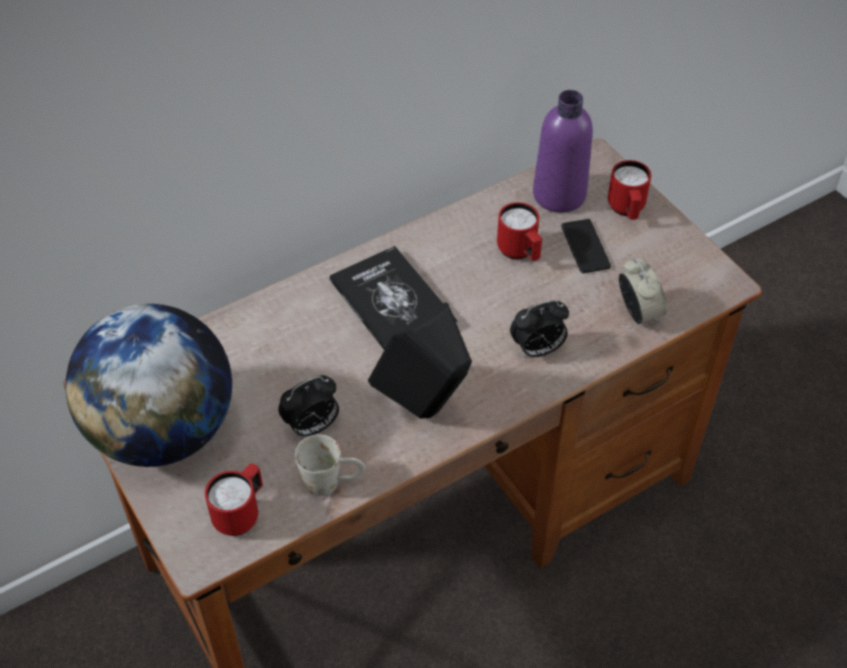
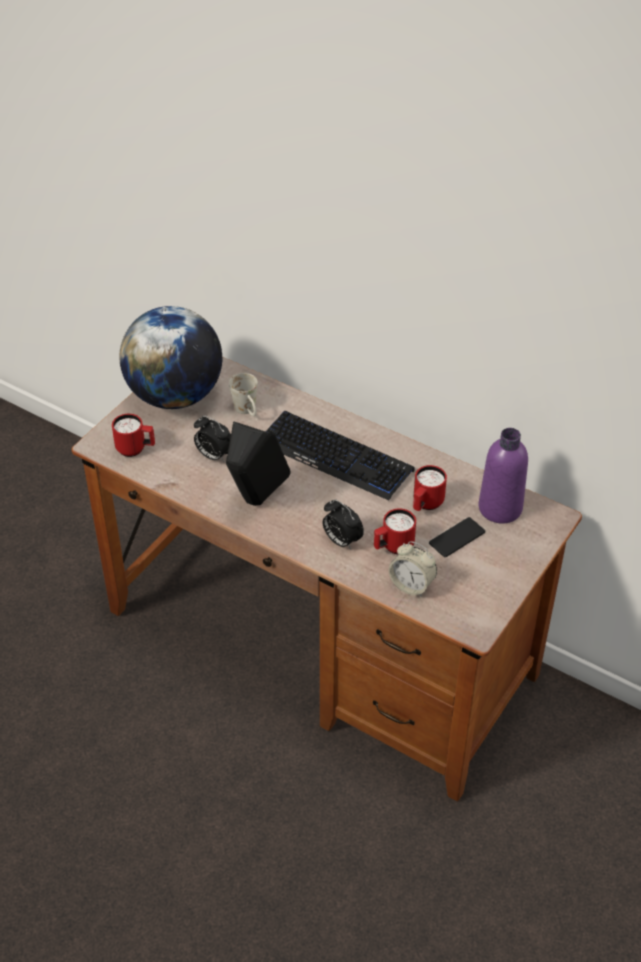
camera: 65 degrees right, 5 degrees down
(332, 482) = (178, 479): white mug -> white mug (247, 411)
(392, 303) = (335, 457): book -> keyboard
(626, 210) = (512, 550): red mug -> red mug (393, 547)
(638, 312) = (411, 585): alarm clock -> alarm clock turned 75 degrees clockwise

